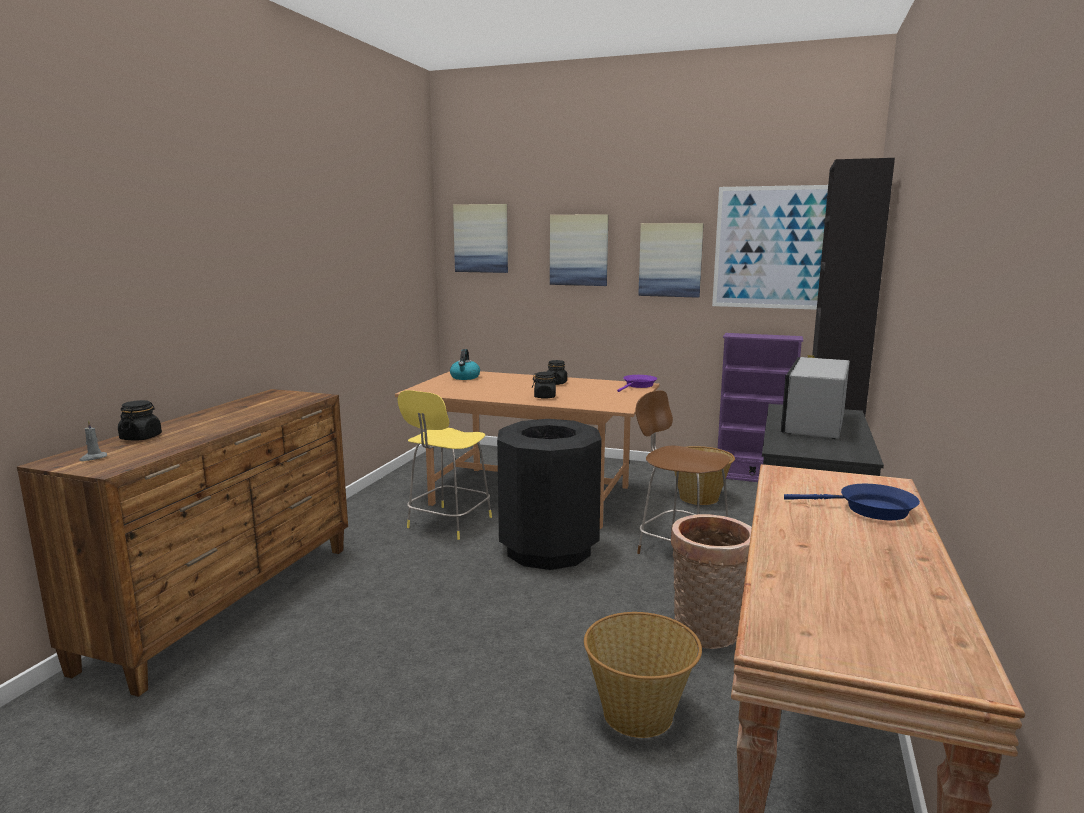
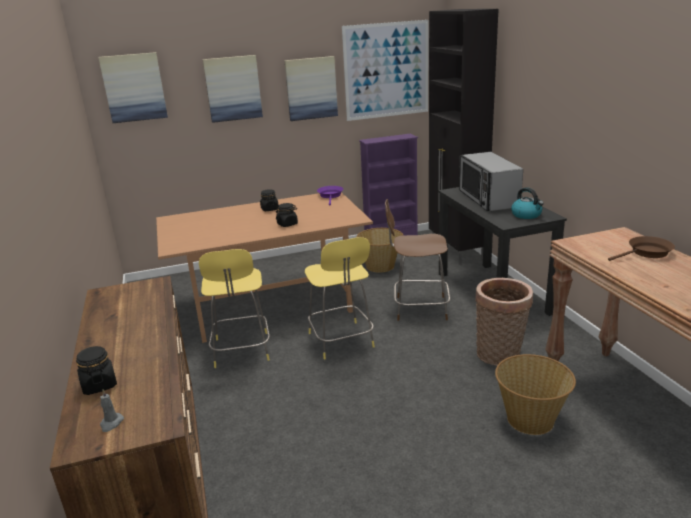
camera: 35 degrees left, 10 degrees up
(465, 377) = (185, 223): kettle -> kettle (527, 215)
(548, 550) = (341, 341): black trash can -> yellow stool
(869, 509) = (647, 253): blue frying pan -> brown frying pan

